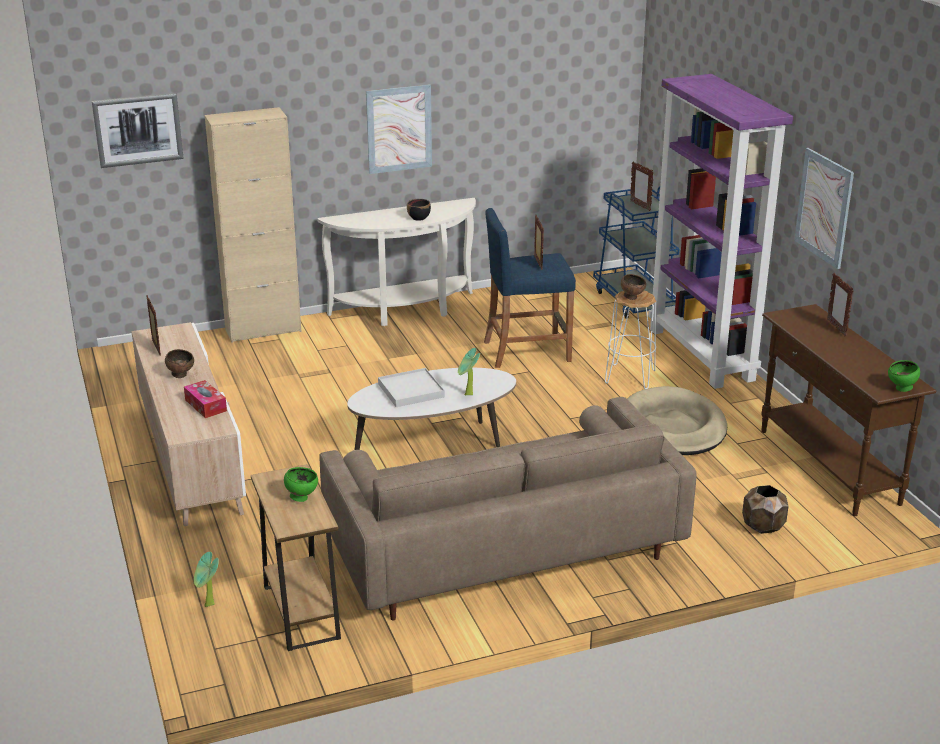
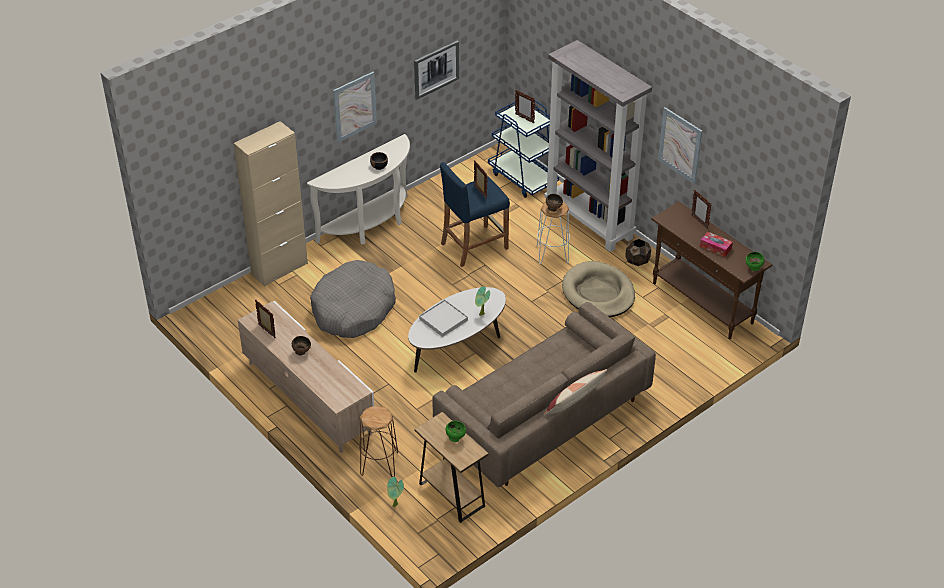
camera: 20 degrees left, 15 degrees up
(138, 130) = (190, 166): picture -> picture (436, 69)
(205, 405) = (336, 374): tissue box -> tissue box (715, 247)
(225, 550) = (379, 463): none -> brown stool
(323, 382) = (353, 309): none -> grey dog bed
(528, 503) = (575, 402): none -> pillow
(702, 355) = (590, 222): purple bookcase -> grey bookcase
(762, 527) = (682, 361): brown planter -> brown planter (637, 261)

